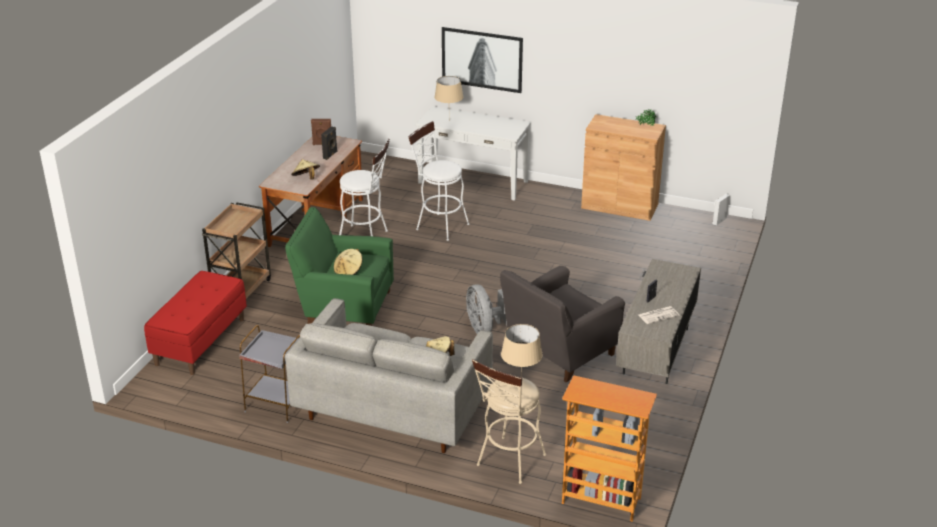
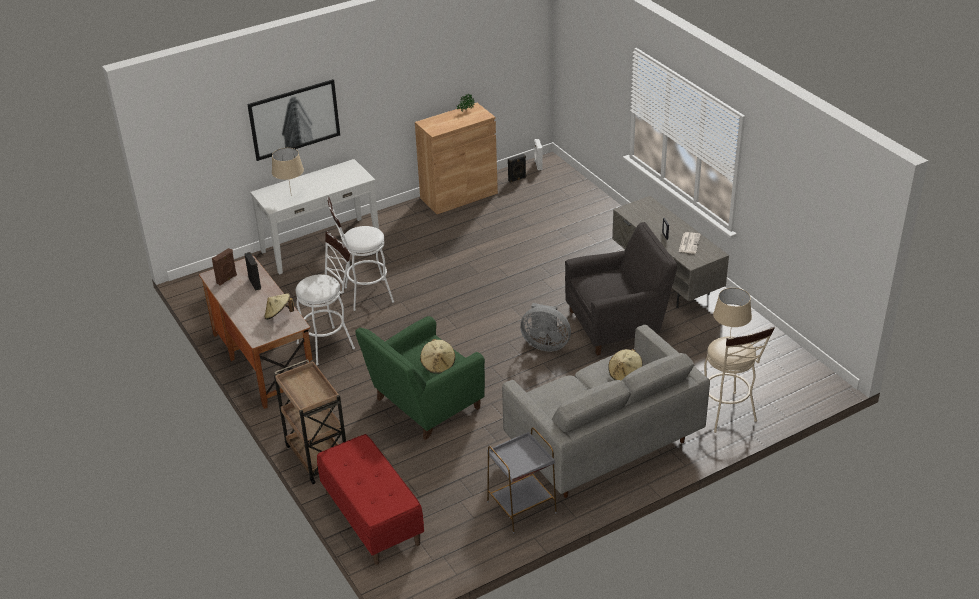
camera: 50 degrees left, 5 degrees up
(558, 353) = (618, 324): grey armchair -> grey armchair turned 105 degrees counterclockwise
(601, 501) = (810, 392): bookcase -> none
(683, 220) = (517, 179): none -> black speaker

